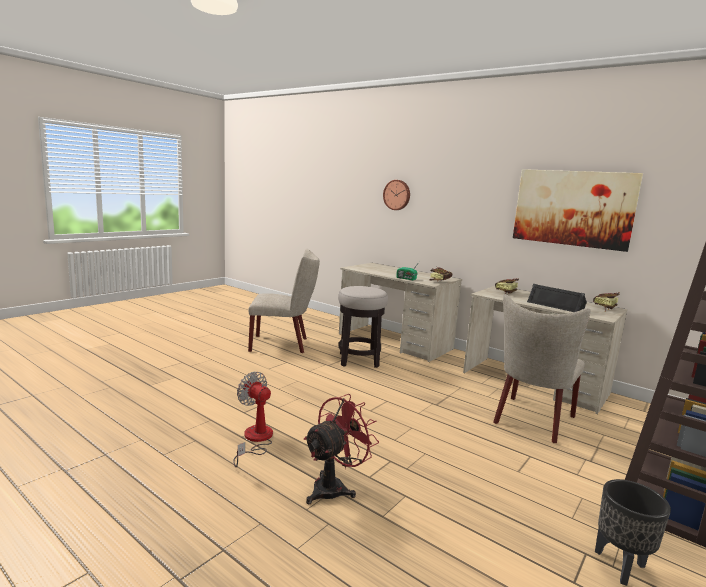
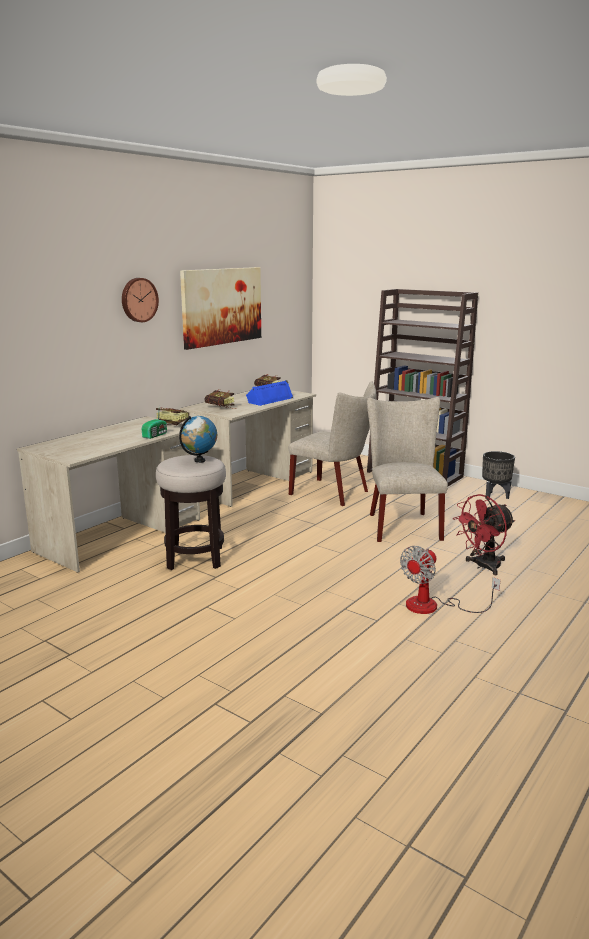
camera: 90 degrees left, 5 degrees up
(283, 344) = (123, 615): beige chair -> beige chair (402, 524)
(334, 487) = (483, 566): red fan -> red fan turned 75 degrees counterclockwise
(364, 290) = (199, 460): none -> globe
(397, 195) = (35, 325): wall clock -> wall clock (138, 300)
(555, 305) = (269, 400): black speaker -> blue speaker

